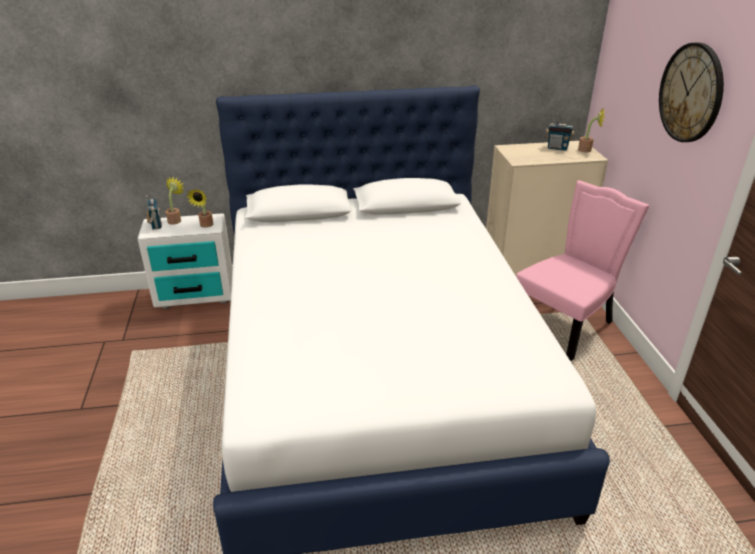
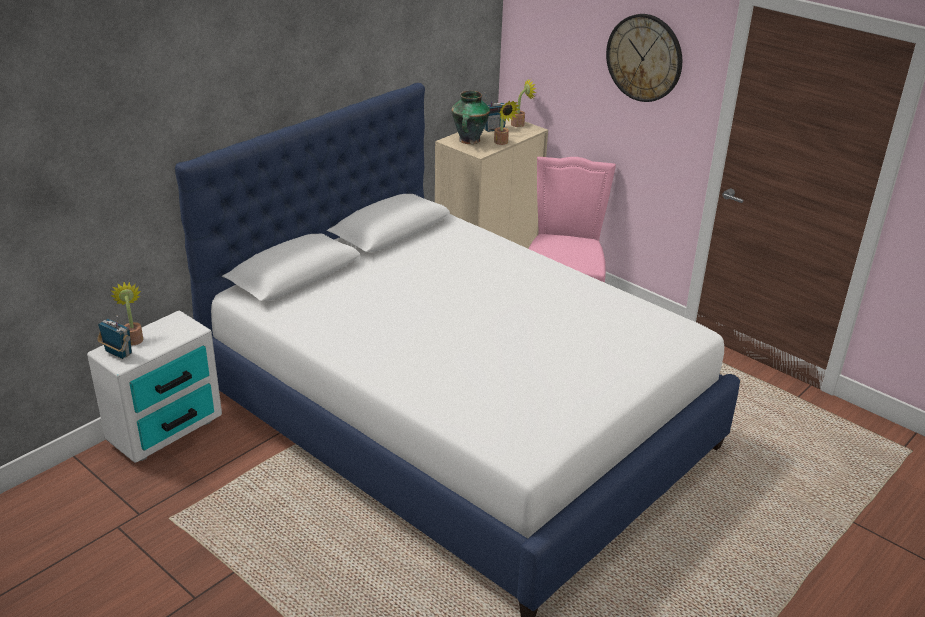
camera: 40 degrees left, 0 degrees up
(205, 225) = (181, 331): potted plant -> potted plant (502, 143)
(522, 151) = (469, 140): none -> vase

